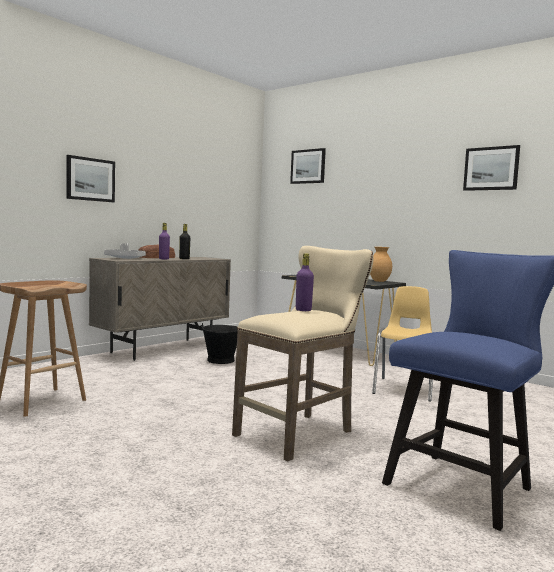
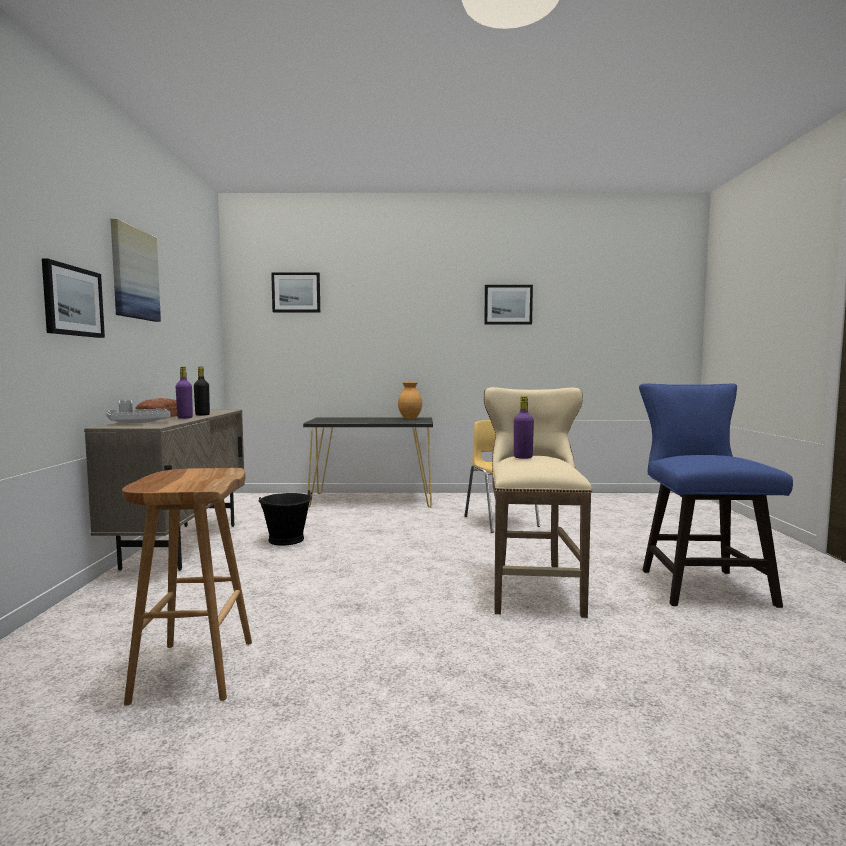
camera: 40 degrees left, 0 degrees up
(152, 160) = (134, 274): none -> picture

